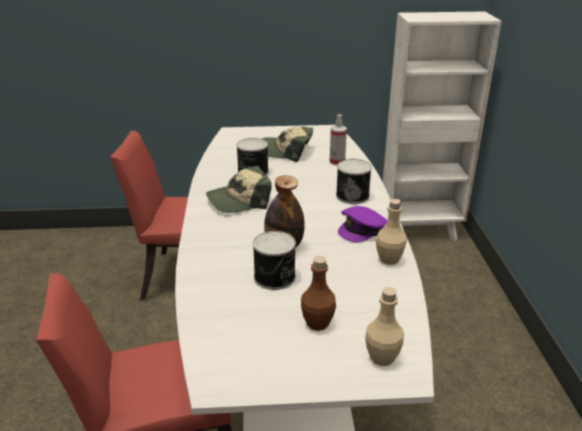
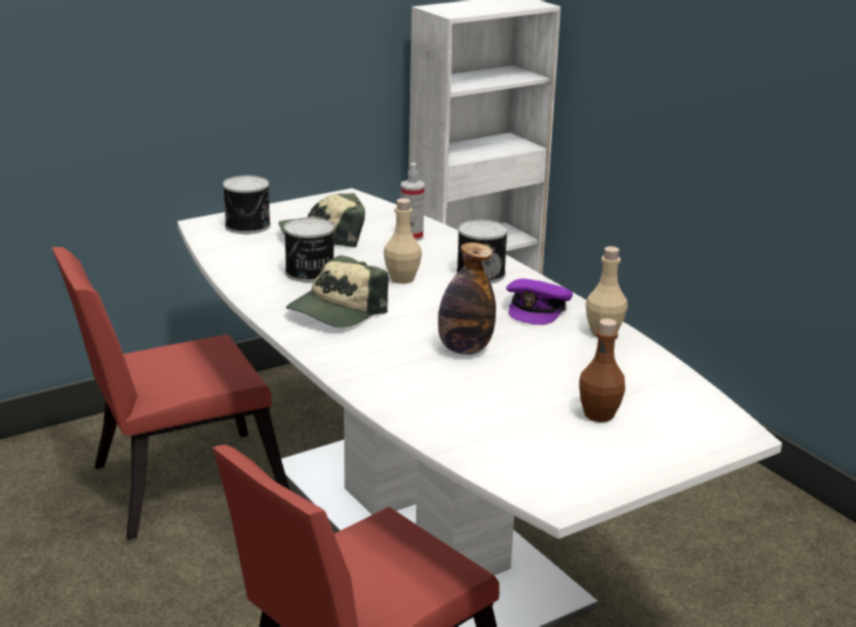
camera: 30 degrees left, 5 degrees down
(275, 277) = (496, 384): can -> can (249, 226)
(382, 357) = (700, 426): beige bottle -> beige bottle (402, 279)

